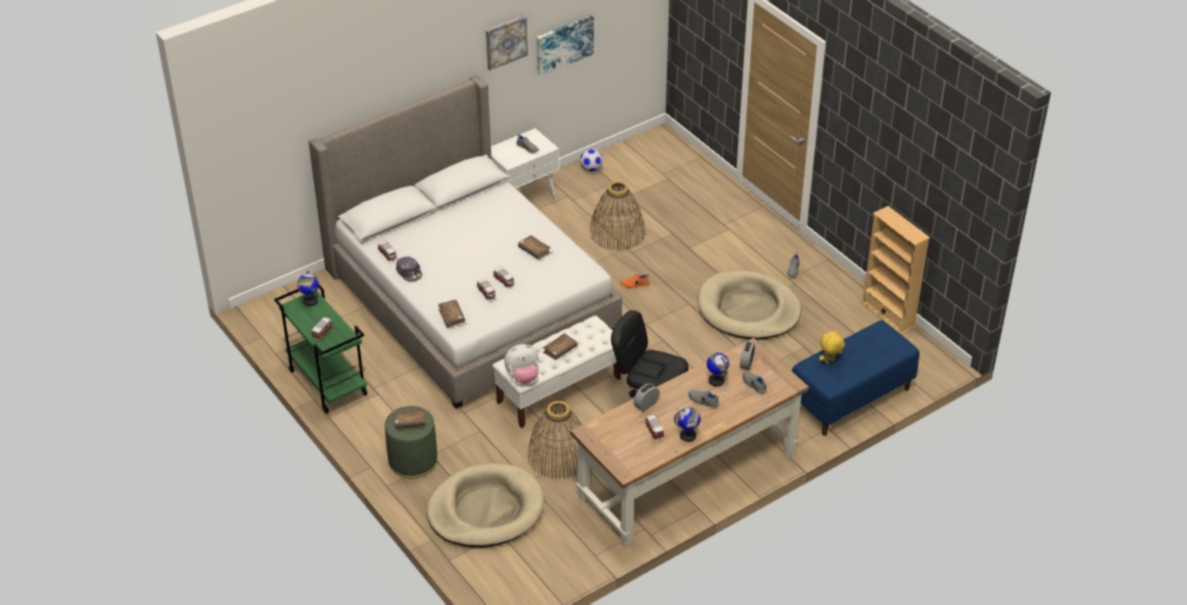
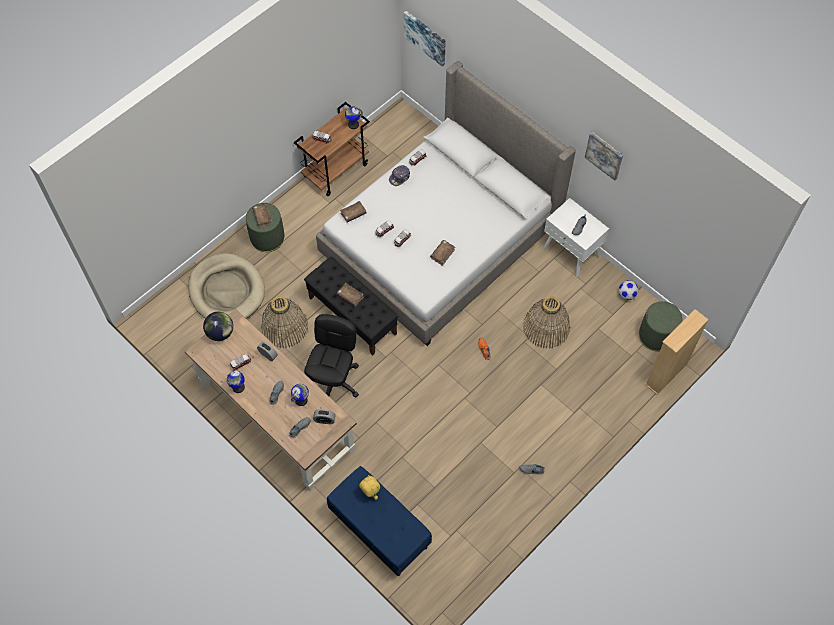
camera: 80 degrees right, 20 degrees up
(326, 382) = (336, 170): green cart -> brown cart
(523, 376) = (318, 277): plush toy -> none
(559, 390) = (353, 316): white bench -> black bench
(564, 44) = (648, 206): picture -> picture (425, 37)
(604, 447) = (220, 333): none -> globe
(648, 157) = (656, 336): none -> green ottoman
(748, 310) = (472, 439): beige dog bed -> none
(888, 315) = (489, 553): beige bookcase -> beige bookcase (666, 374)

